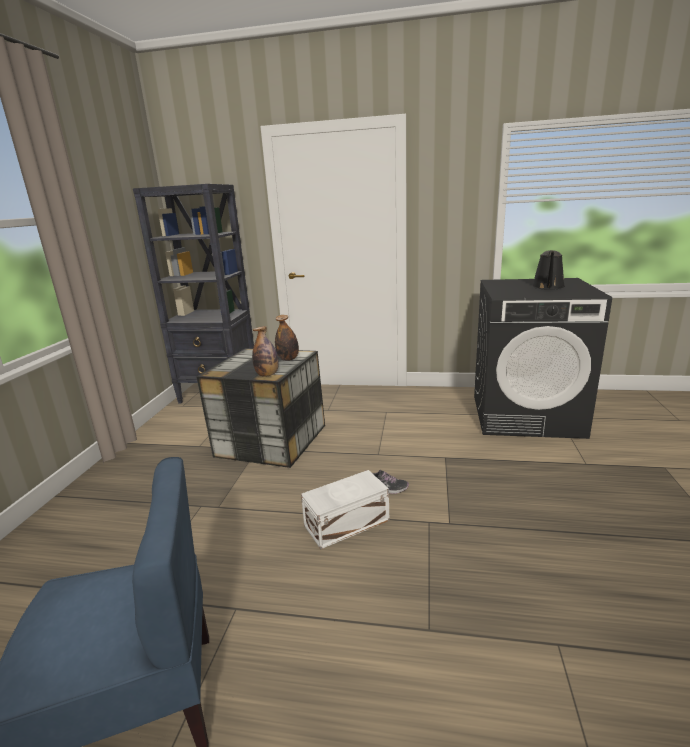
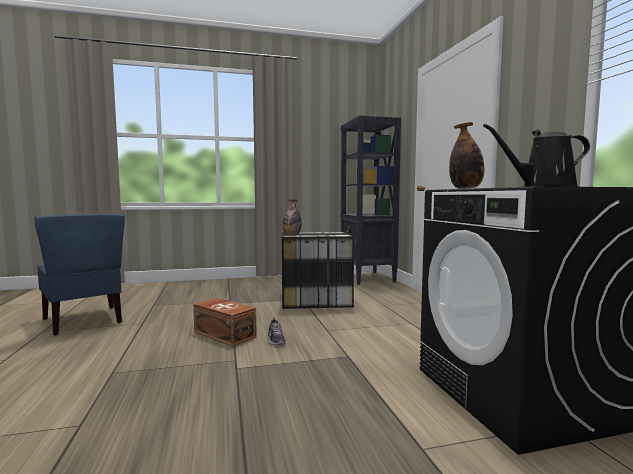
camera: 65 degrees right, 15 degrees down
(288, 359) = (327, 235): bottle -> bottle (466, 188)
(345, 522) = (225, 334): white storage box -> brown storage box

